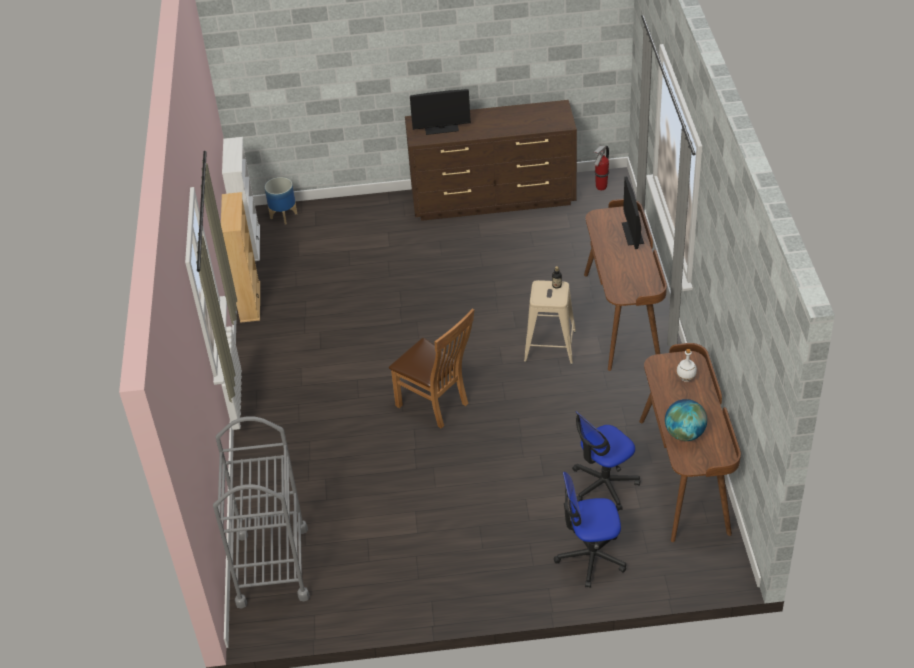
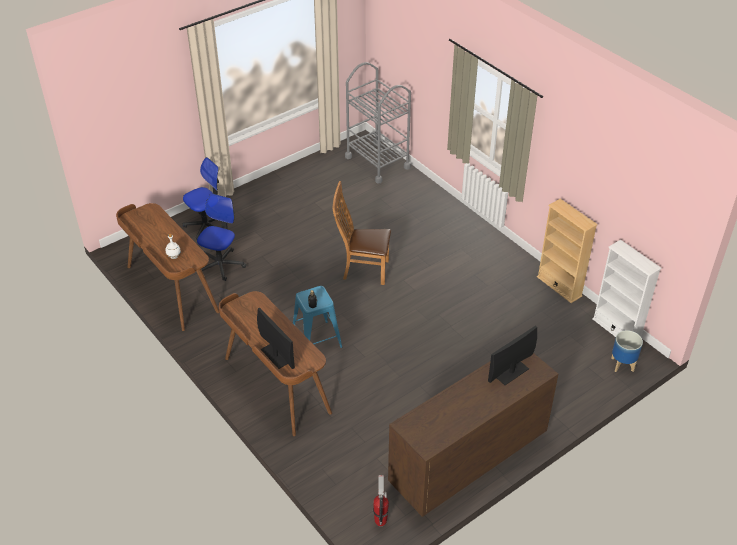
camera: 145 degrees right, 0 degrees up
(550, 346) = (316, 340): beige stool -> blue stool
(684, 434) = (159, 224): globe -> none

